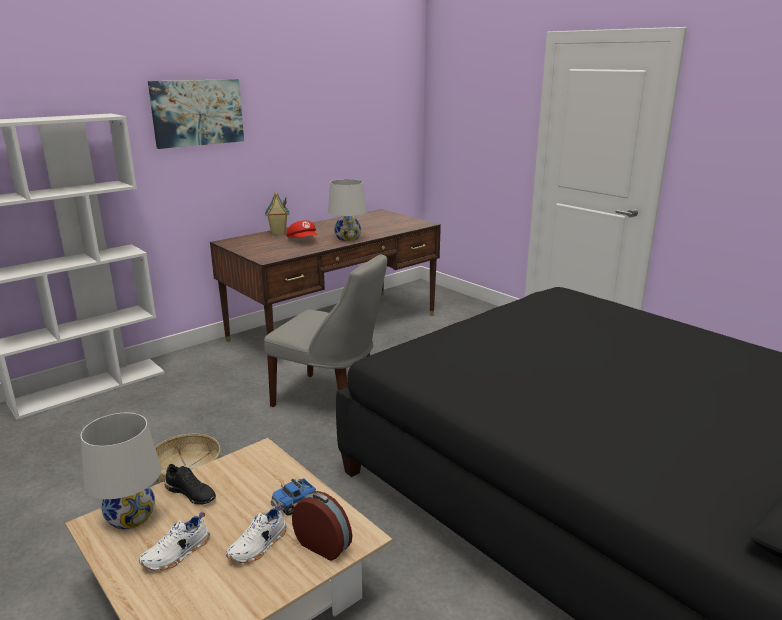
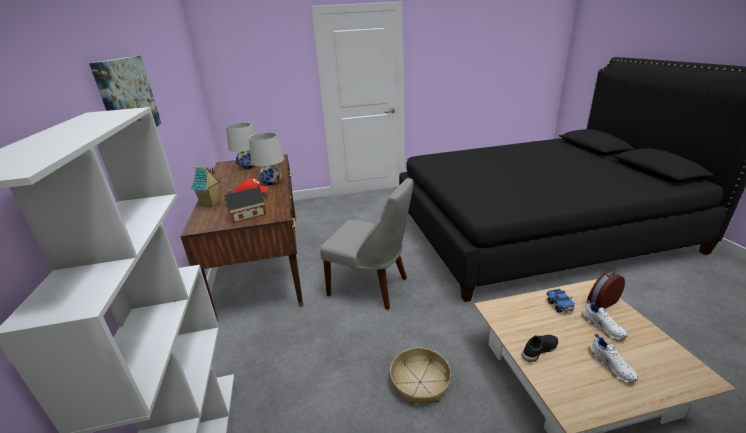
camera: 60 degrees left, 5 degrees up
(131, 517) = (565, 388): white table lamp -> white table lamp (247, 166)
(262, 248) = (246, 214): none -> toy house
(331, 400) = (371, 287): grey chair -> grey chair turned 60 degrees clockwise

